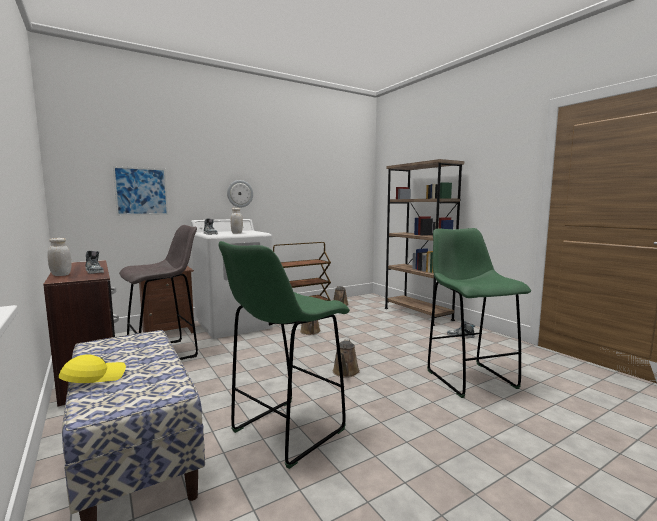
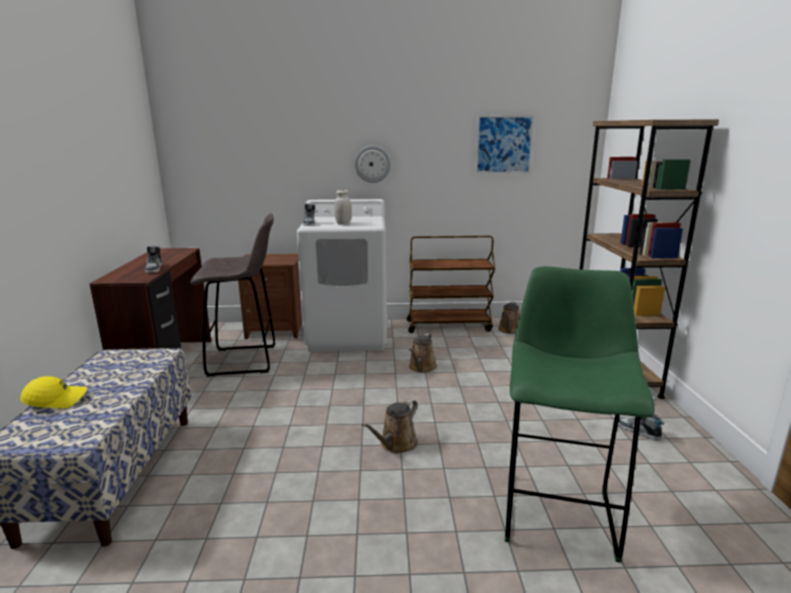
camera: 30 degrees right, 10 degrees up
(61, 275) = (122, 271): white jar -> none
(141, 191) = (251, 163): picture -> picture (504, 144)
(285, 432) = (248, 504): green stool -> none

